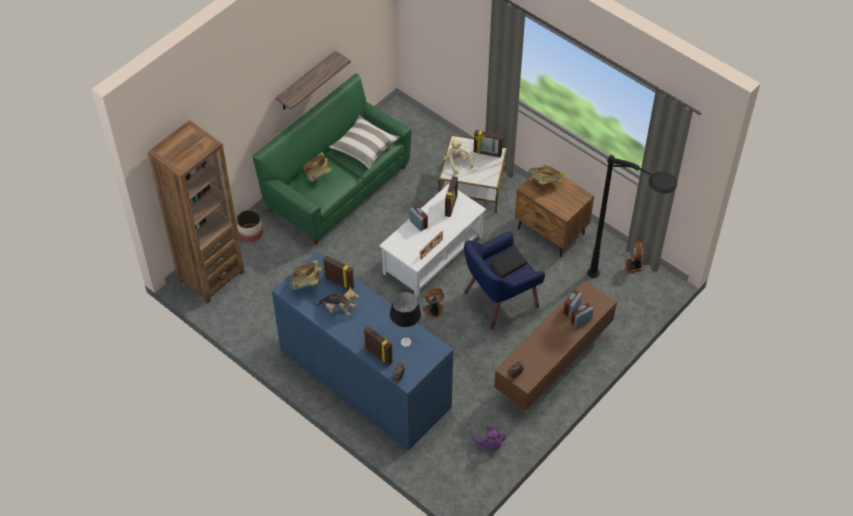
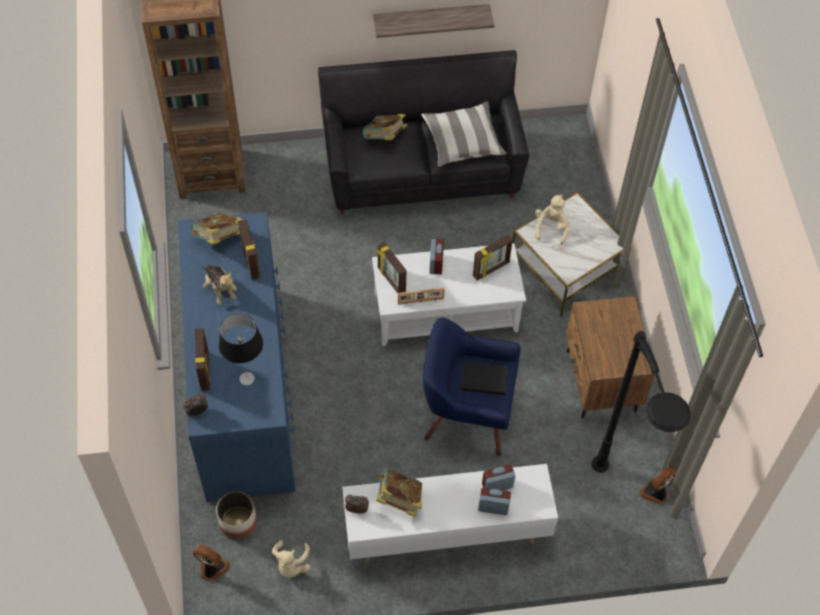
camera: 40 degrees right, 5 degrees up
(250, 232) = (292, 156): planter -> planter (238, 522)
(337, 188) = (422, 171): green sofa -> black sofa
(433, 310) = (385, 373): fan -> fan (212, 568)
(487, 153) = (595, 240): picture frame -> picture frame (391, 280)
(490, 444) = (291, 565): purple plush toy -> beige plush toy
(544, 183) = (612, 317): book -> book (399, 499)
(552, 366) = (445, 533): brown tv stand -> white tv stand

